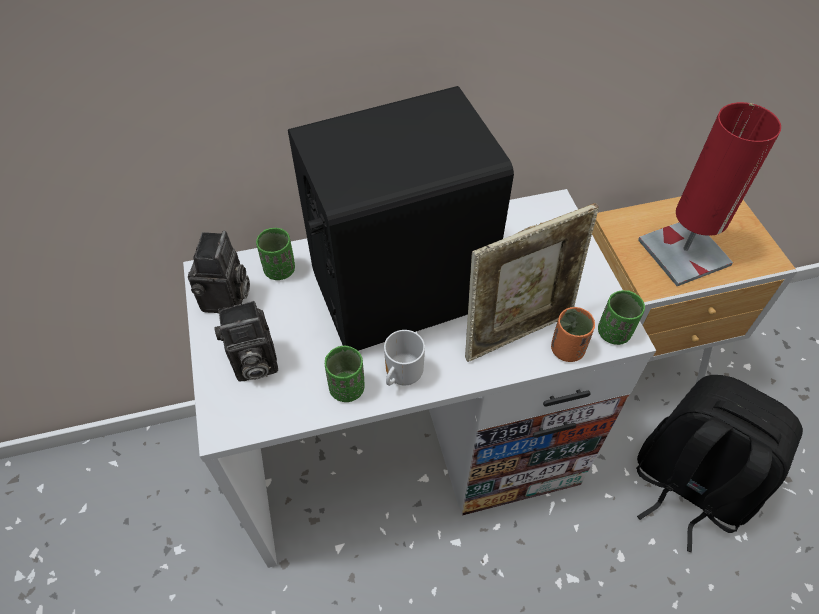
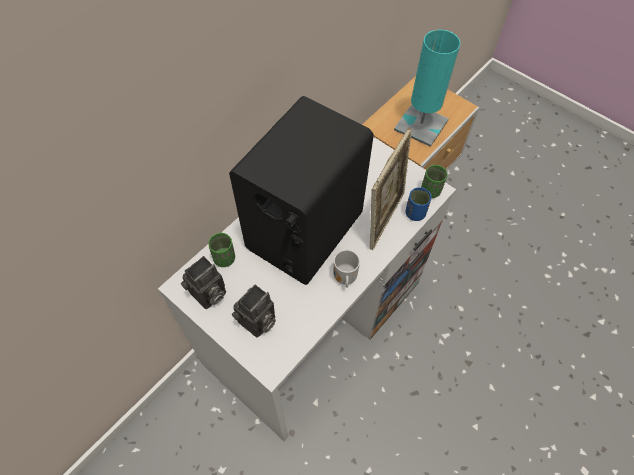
camera: 35 degrees left, 5 degrees up
(227, 300) = (208, 295): camera -> camera turned 75 degrees clockwise
(347, 388) = (321, 303): green cup -> none
(567, 349) = (415, 213): orange cup -> blue cup
(683, 252) = (421, 125): red table lamp -> turquoise table lamp
(688, 485) = (468, 250): black backpack -> none

